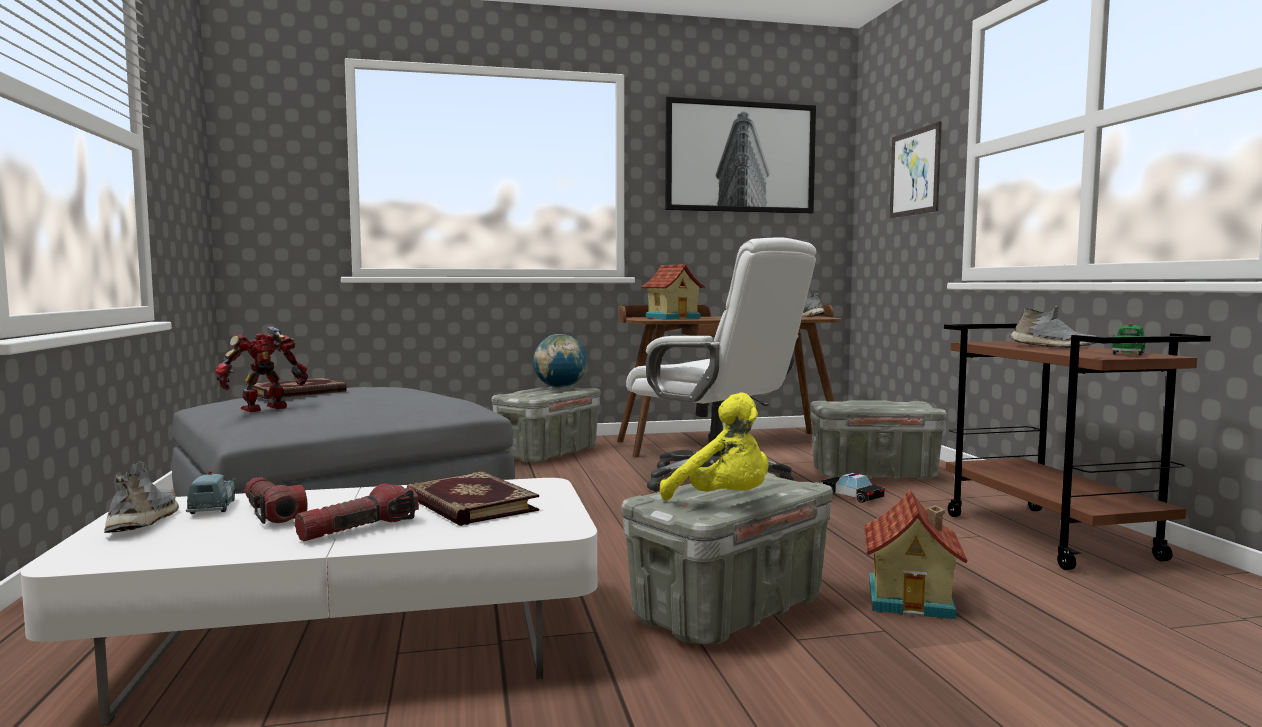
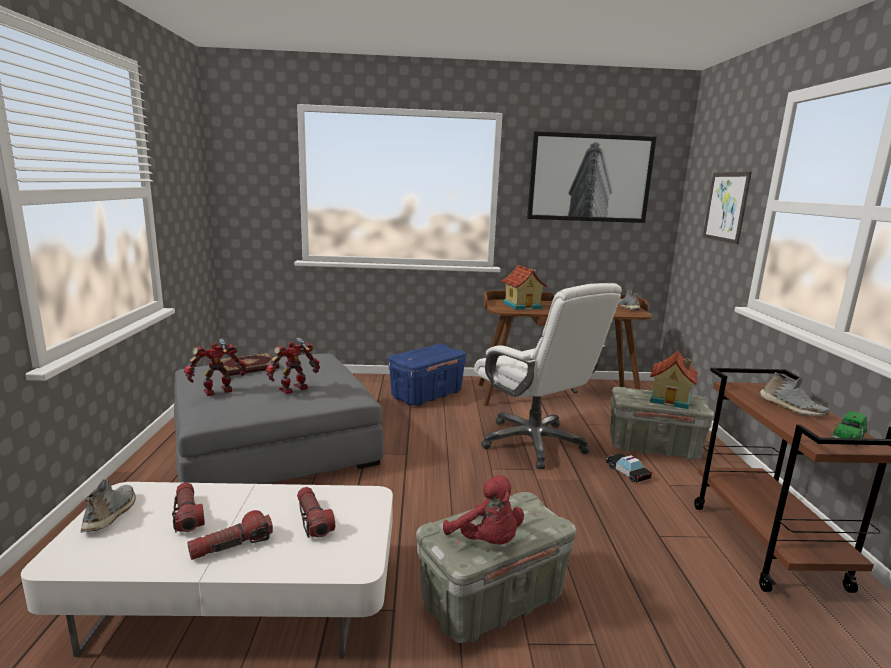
camera: 10 degrees right, 10 degrees up
(213, 508) = (156, 501): blue toy car -> none
(382, 403) = (295, 389): none -> toy robot
(469, 504) = (313, 520): book -> flashlight
(548, 453) = (427, 394): grey storage box -> blue storage box
(560, 388) = (438, 349): globe -> none
(724, 501) = (487, 542): yellow plush toy -> red plush toy
(913, 599) = (630, 610): toy house -> toy house (671, 399)

